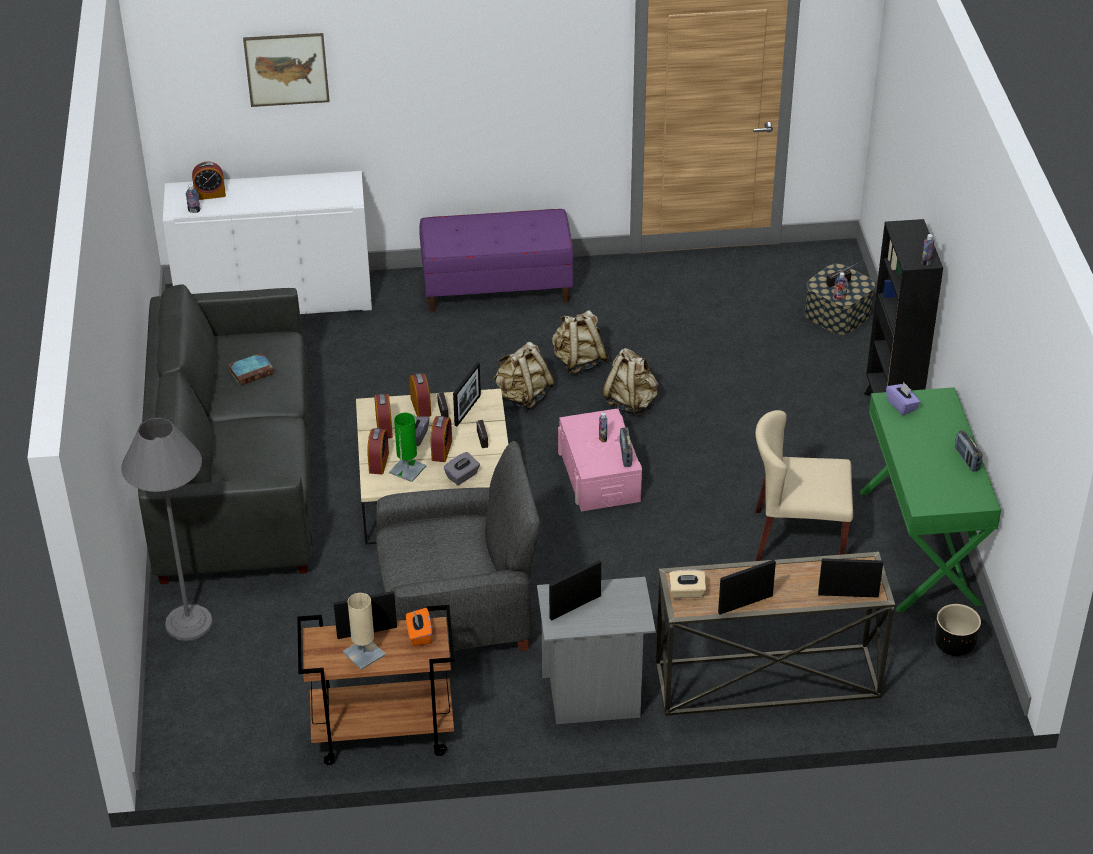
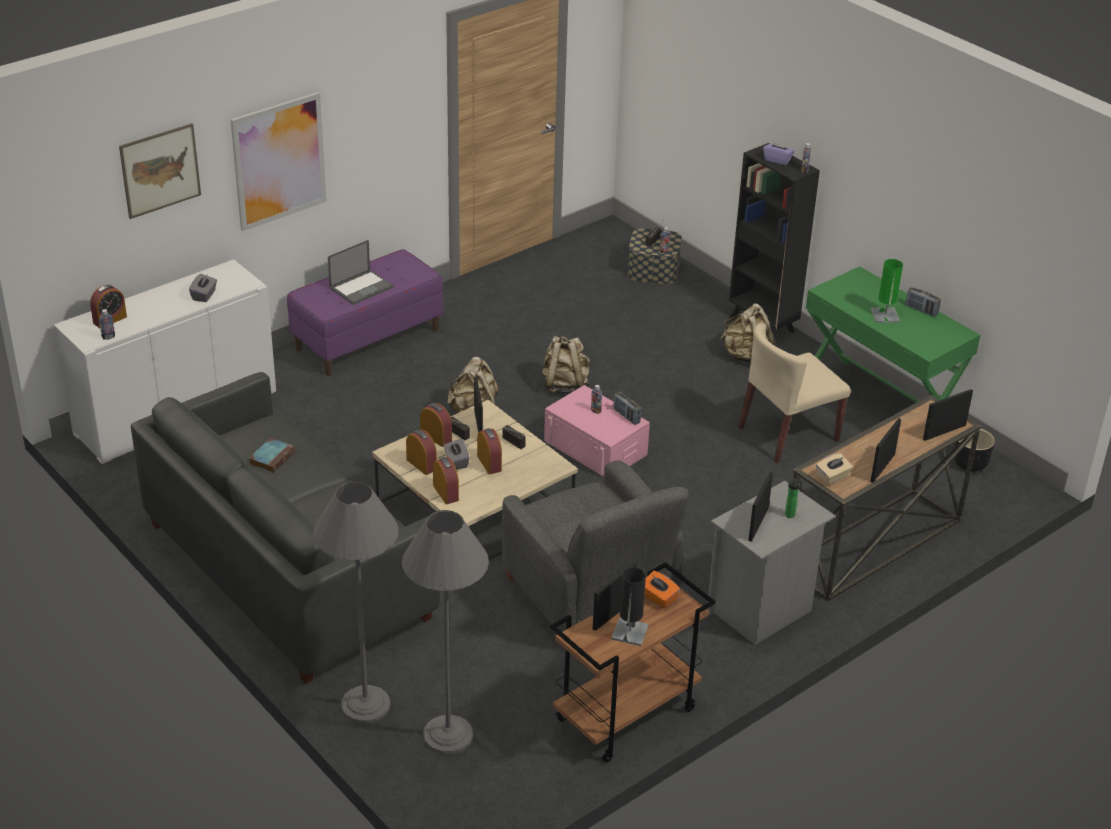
camera: 35 degrees left, 5 degrees down
(227, 679) = (448, 735): none -> grey floor lamp
(364, 654) = (630, 632): beige table lamp -> black table lamp
(407, 469) = (476, 489): green table lamp -> green table lamp (885, 315)
(421, 89) = (279, 161): none -> picture
(459, 612) = (591, 594): grey armchair -> grey armchair turned 105 degrees clockwise
(462, 476) = (527, 476): grey tissue box -> grey tissue box (204, 295)
(489, 235) = (361, 287): none -> laptop
(579, 362) = (492, 371): beige backpack -> beige backpack (745, 356)
(611, 611) = (789, 516): none -> bottle
(901, 405) = (838, 290): purple tissue box -> purple tissue box (777, 160)

